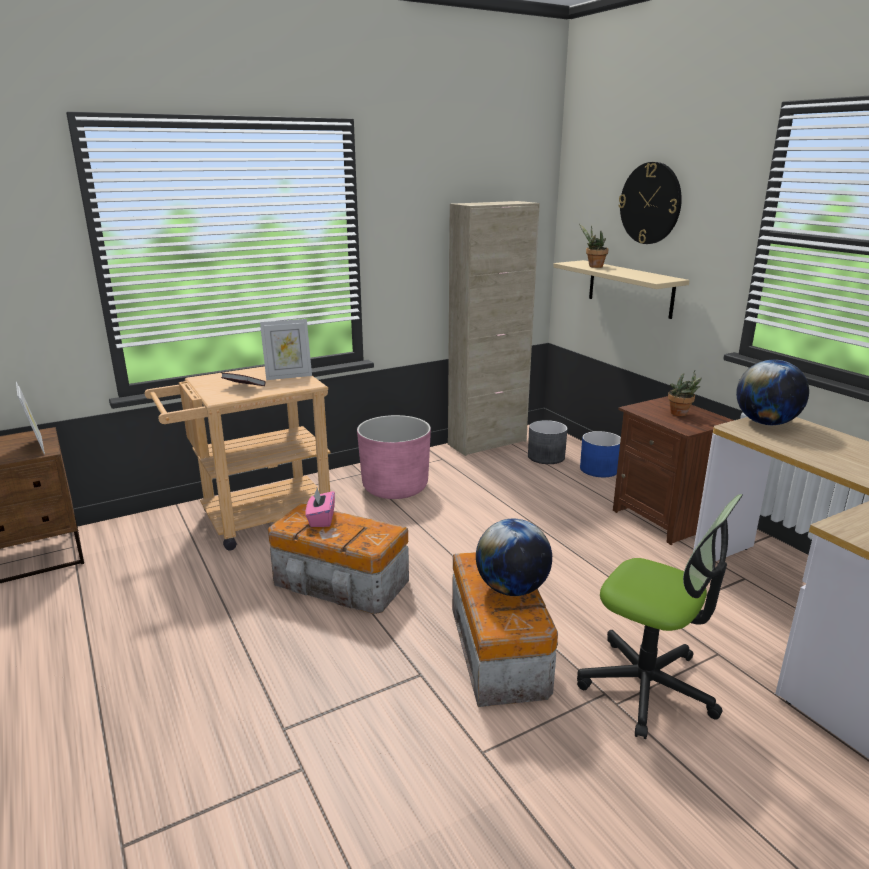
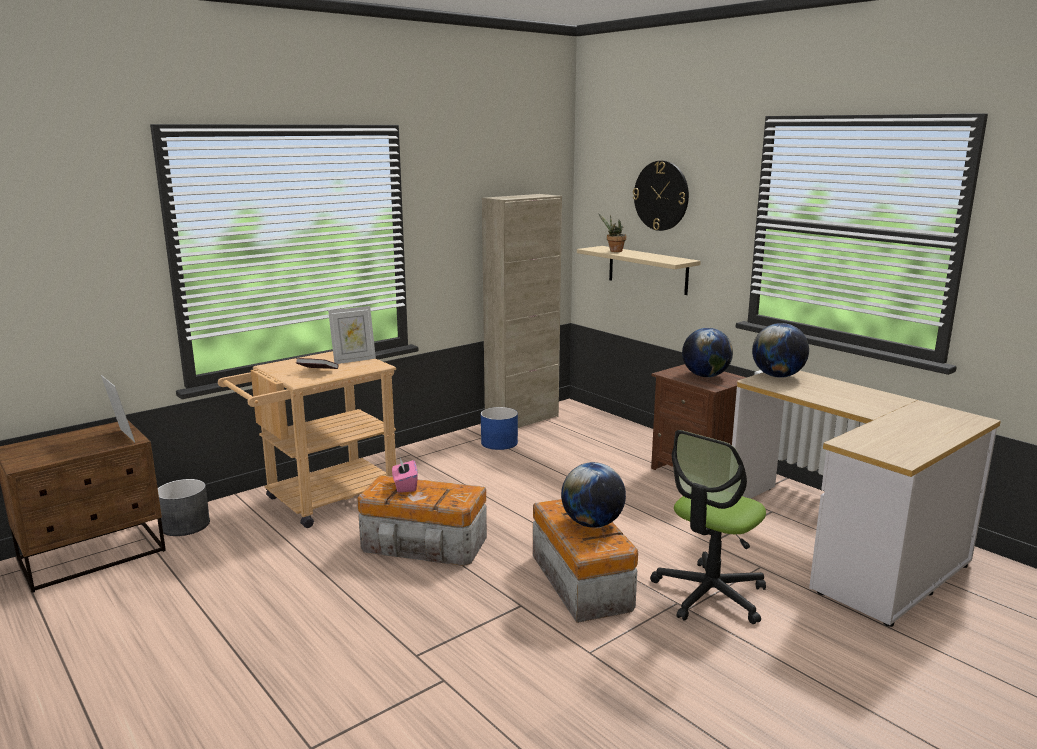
camera: 10 degrees left, 5 degrees down
(395, 487) = (447, 464): pink planter -> none
(546, 457) = (580, 429): grey planter -> grey planter (185, 525)
(599, 469) = (631, 436): blue planter -> blue planter (499, 443)
(647, 686) = (709, 594): office chair -> office chair turned 105 degrees clockwise
(681, 414) = (705, 376): potted plant -> globe

